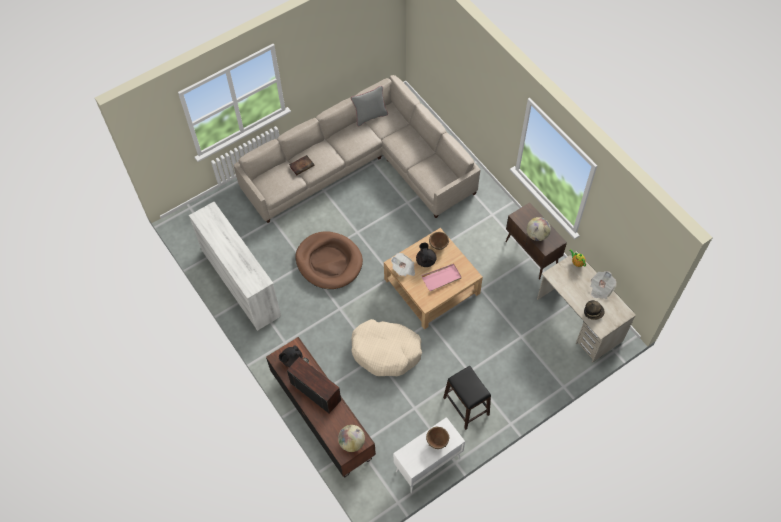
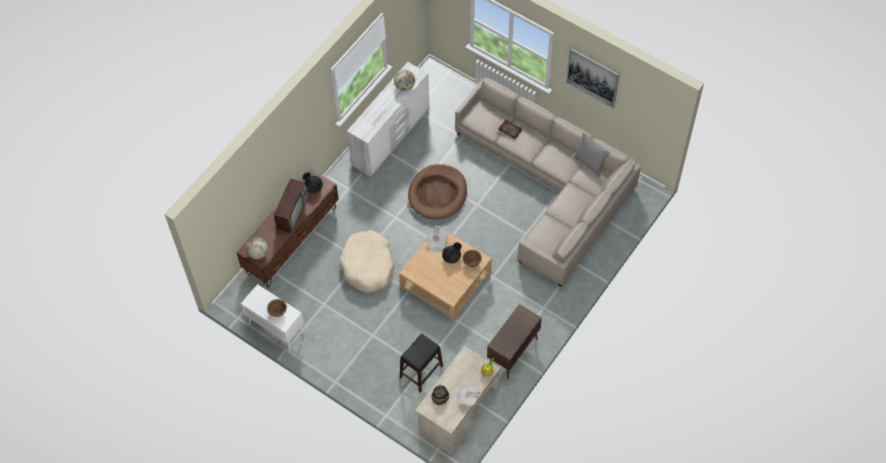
camera: 70 degrees right, 0 degrees up
(322, 47) = (593, 77): none -> picture
(441, 278) = (439, 275): pink tray -> none
(466, 406) = (339, 342): black stool -> black stool (421, 372)
(537, 235) = (507, 333): globe -> globe (404, 86)

